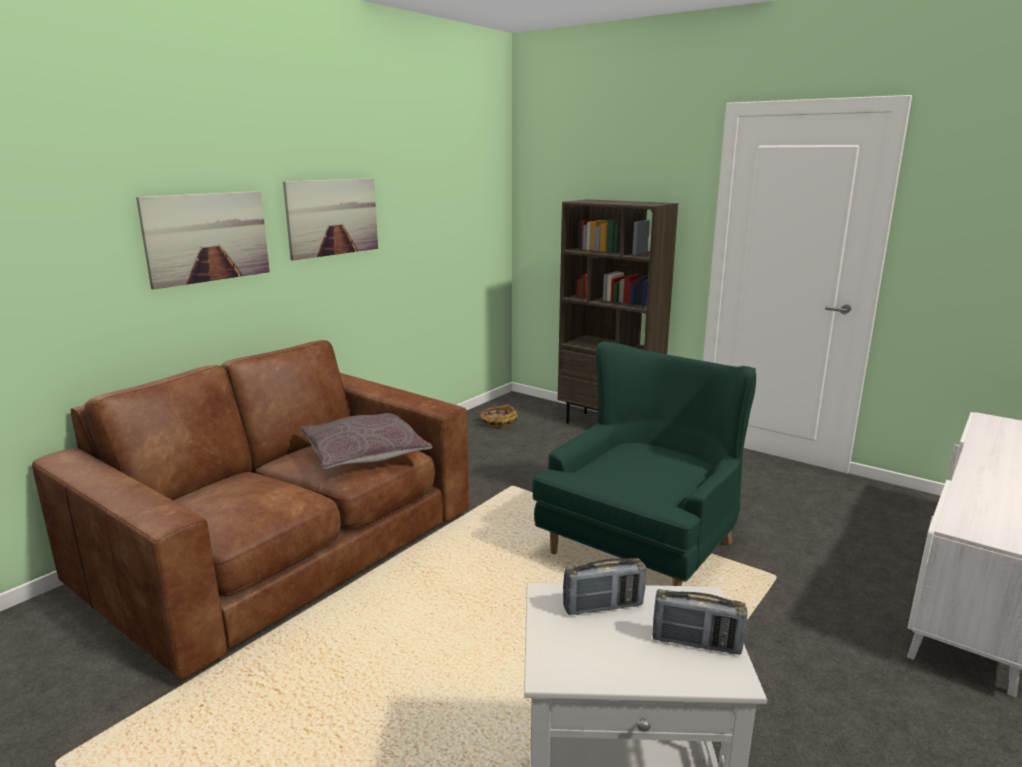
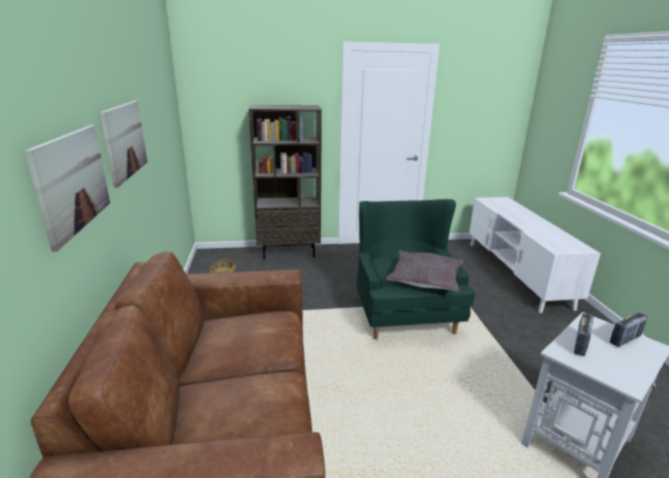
camera: 45 degrees left, 5 degrees up
(365, 452) = (262, 328): grey pillow -> grey pillow (425, 278)

